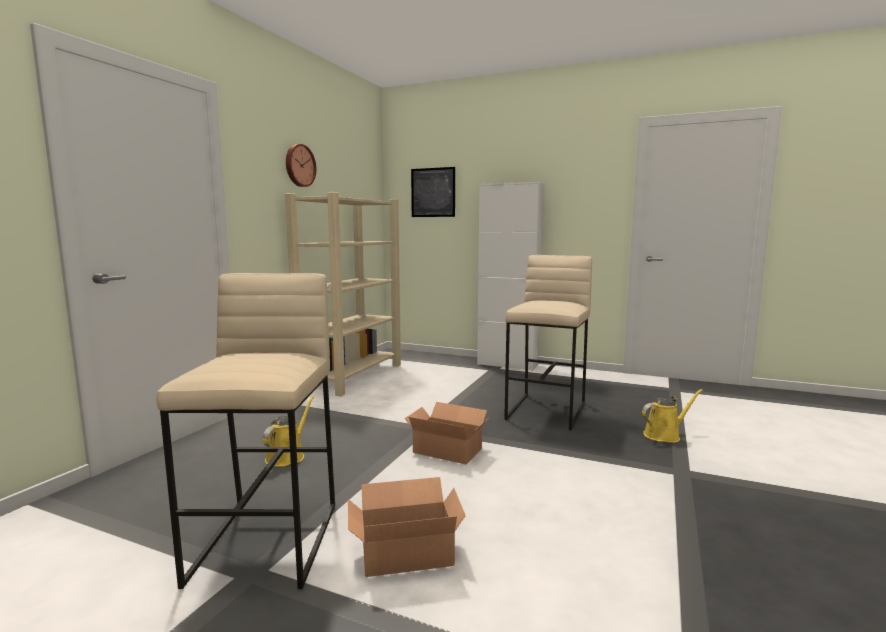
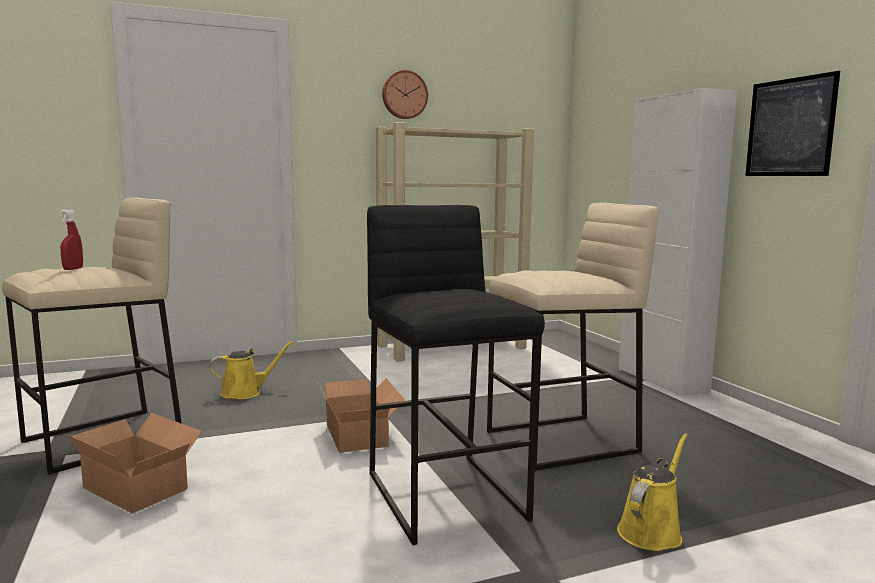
camera: 45 degrees right, 0 degrees up
(258, 359) = (73, 269): none -> red spray bottle
(433, 192) = (612, 117): picture -> picture (790, 127)
(572, 459) = (447, 495): none -> black stool
(664, 435) = (652, 531): yellow watering can -> yellow watering can turned 75 degrees counterclockwise

